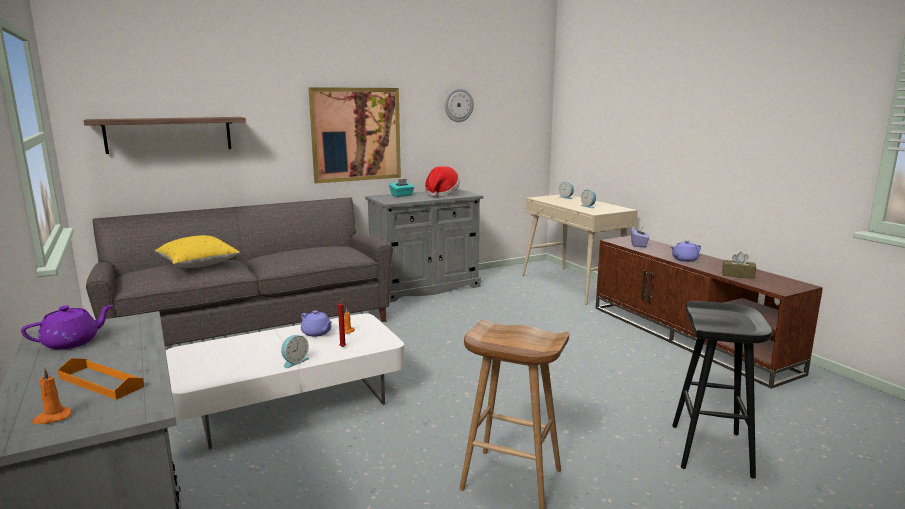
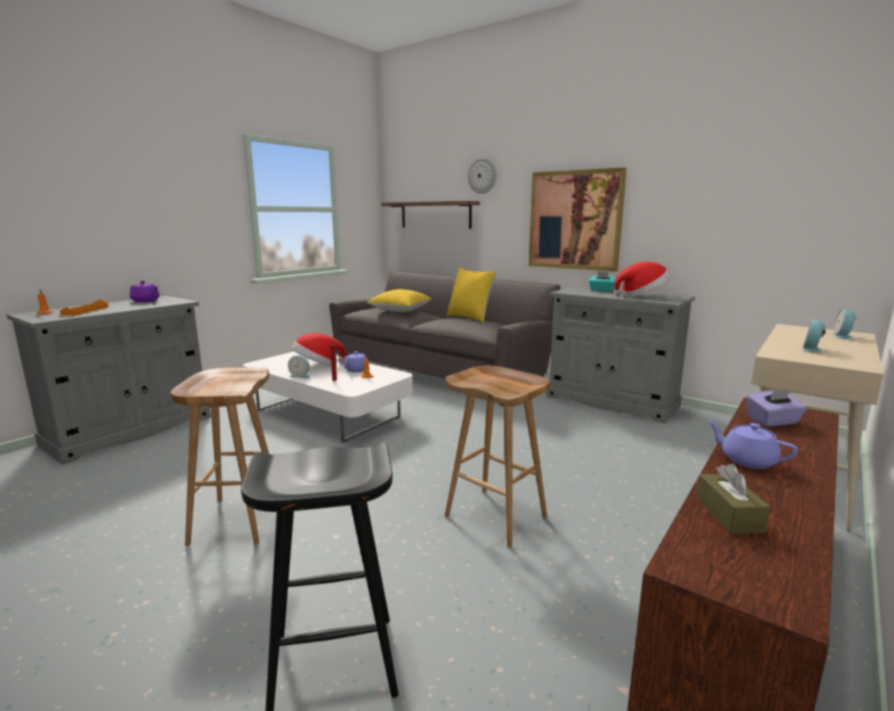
camera: 65 degrees right, 0 degrees up
(268, 349) = (318, 366): none -> hat
(293, 249) = (470, 317): none -> yellow pillow
(458, 105) = (712, 186): wall clock -> wall clock (482, 176)
(571, 367) = (497, 516): none -> brown stool

